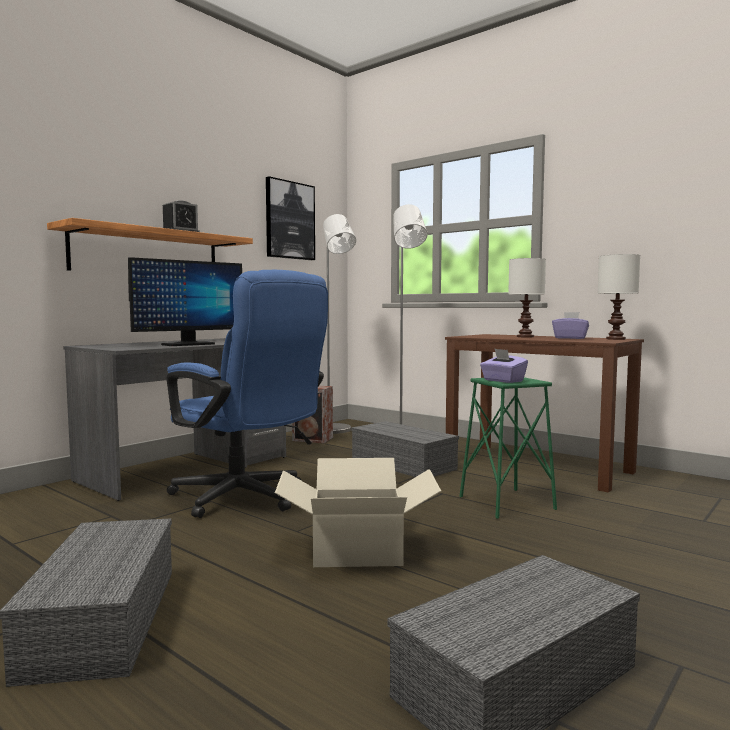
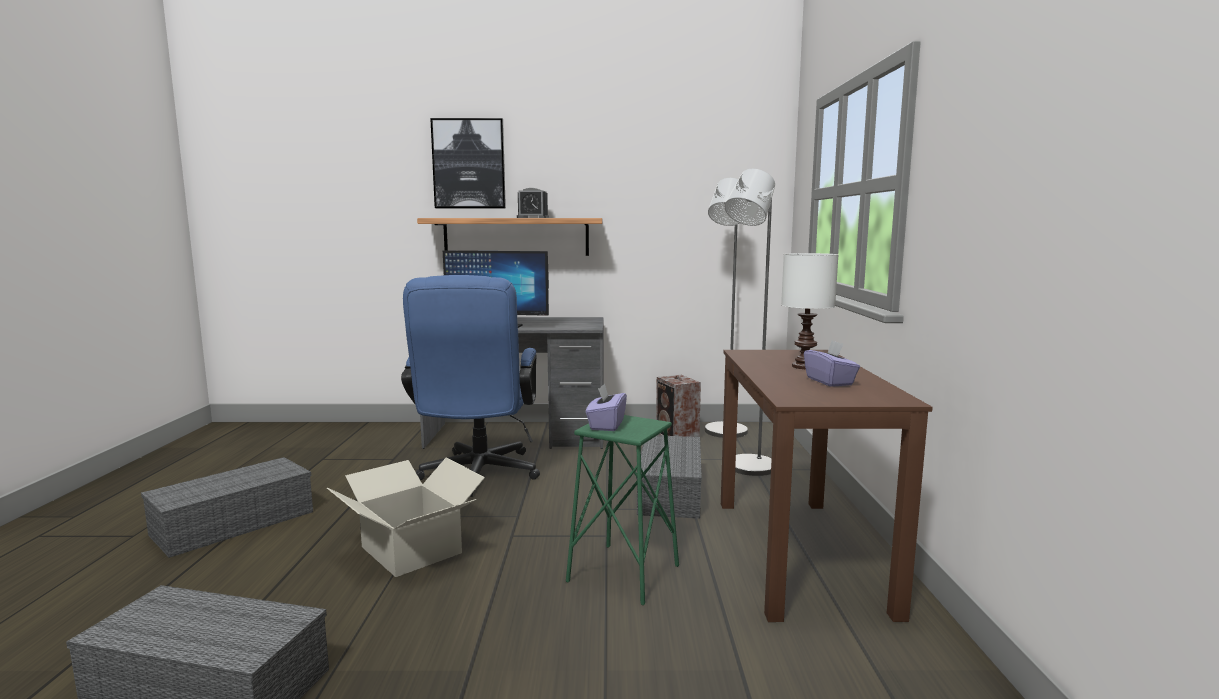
camera: 50 degrees right, 5 degrees up
(289, 220) = (693, 186): picture -> picture (469, 164)
(616, 339) = (875, 397): white table lamp -> none

